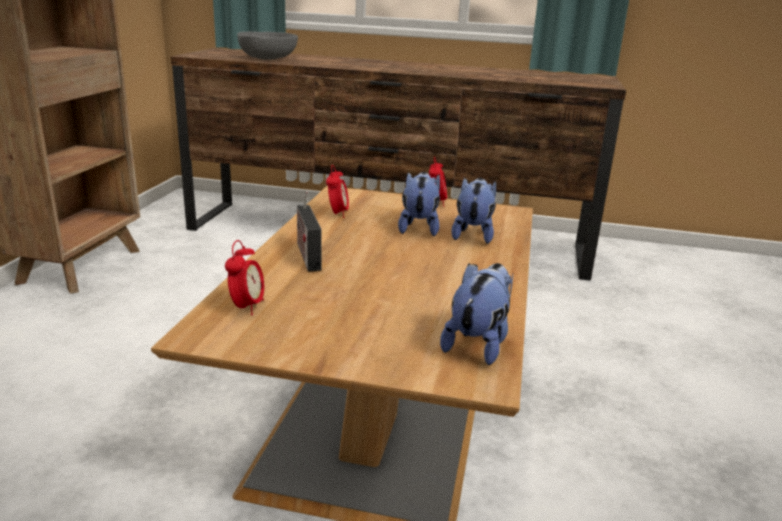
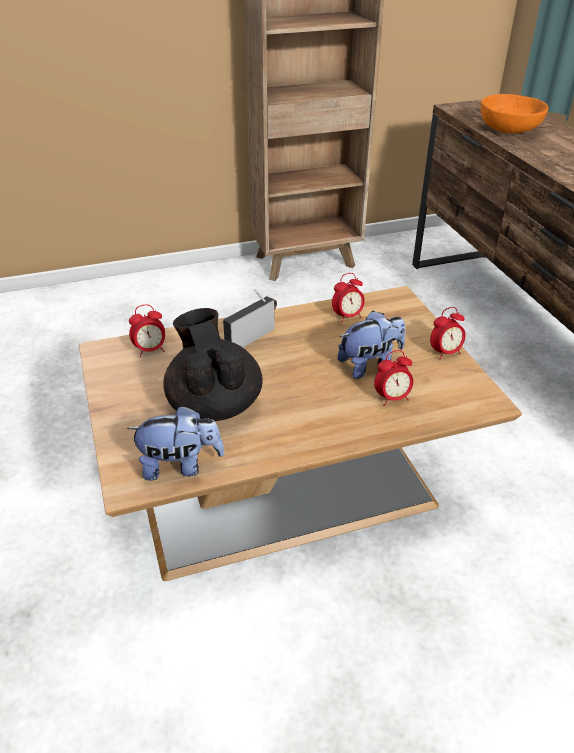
camera: 60 degrees right, 15 degrees up
(269, 58) = (509, 130): grey bowl -> orange bowl
(395, 301) = (214, 404): none -> black teapot
(473, 234) = (392, 398): plush toy -> alarm clock

